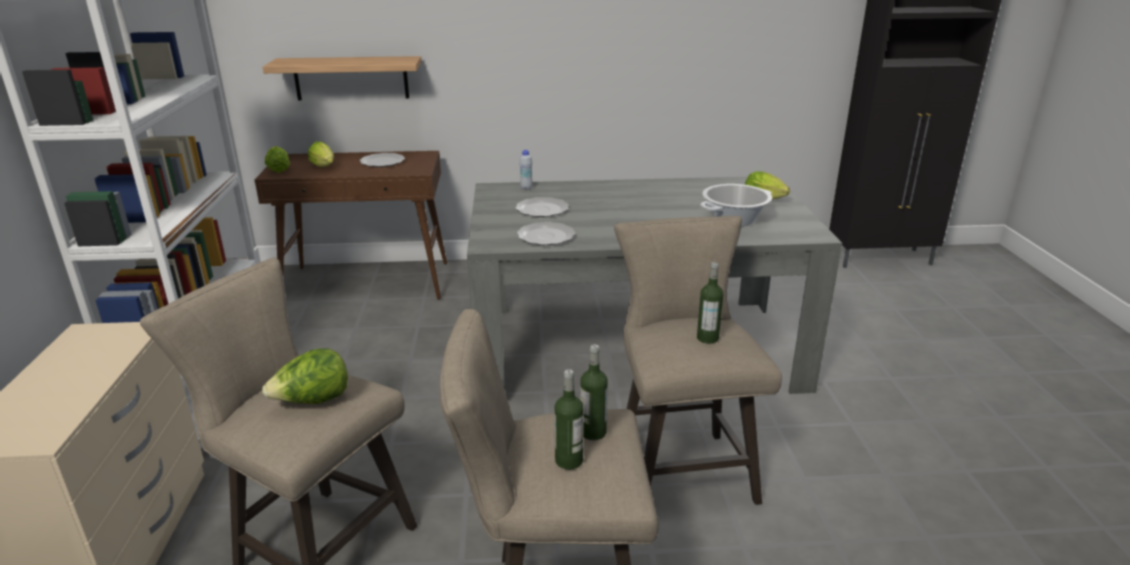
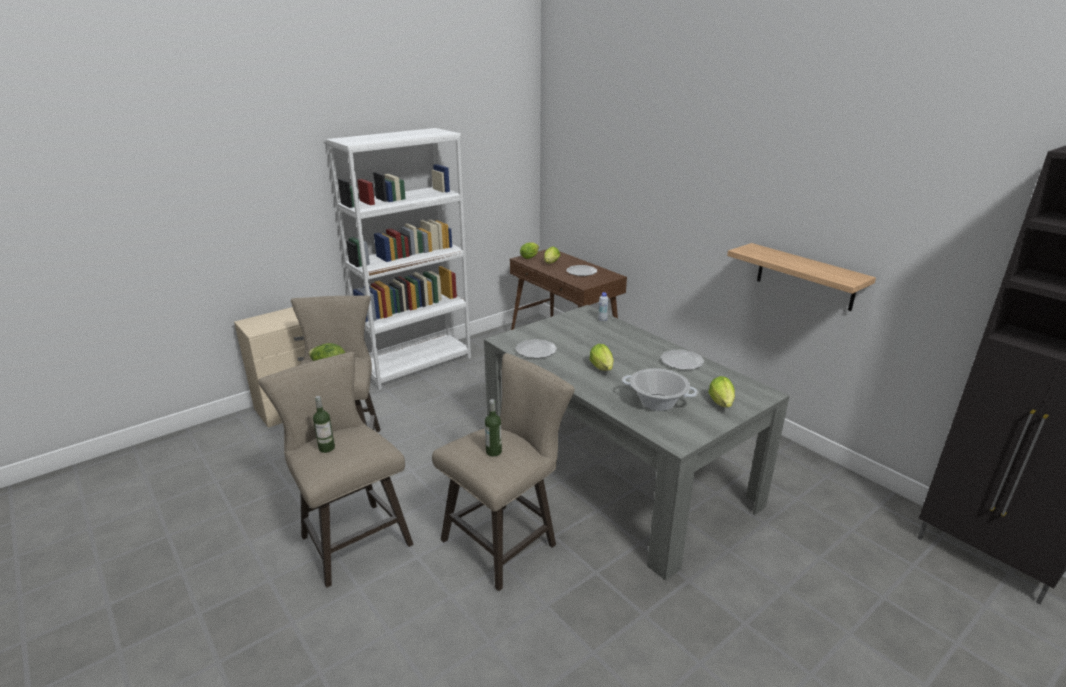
camera: 55 degrees right, 0 degrees up
(351, 78) = (594, 211): shelf -> shelf (805, 277)
(541, 209) = (574, 335): plate -> plate (681, 361)
(593, 432) = (356, 446): bottle -> none
(637, 220) = (602, 369): none -> lettuce

